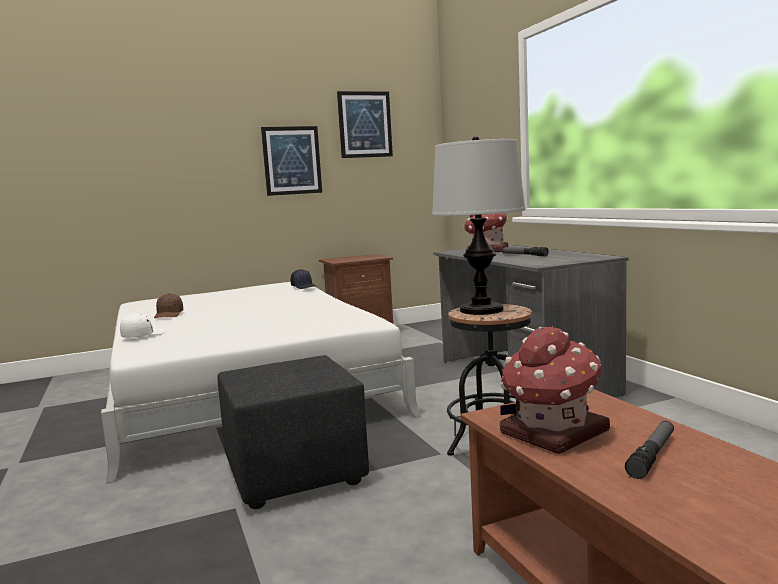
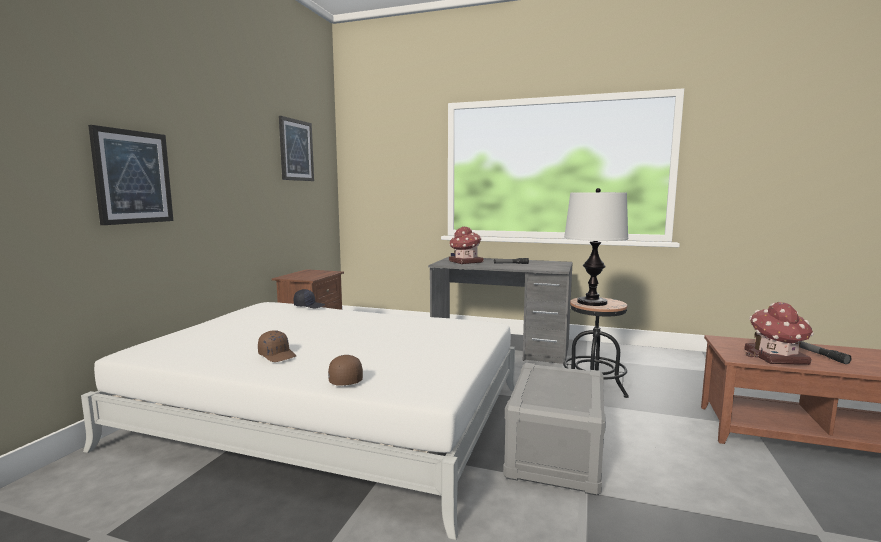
camera: 50 degrees left, 0 degrees up
(142, 335) = (344, 379): white cap -> brown cap
(291, 160) = (248, 179): picture -> picture (133, 177)
(296, 473) = (554, 453): black ottoman -> grey storage box

